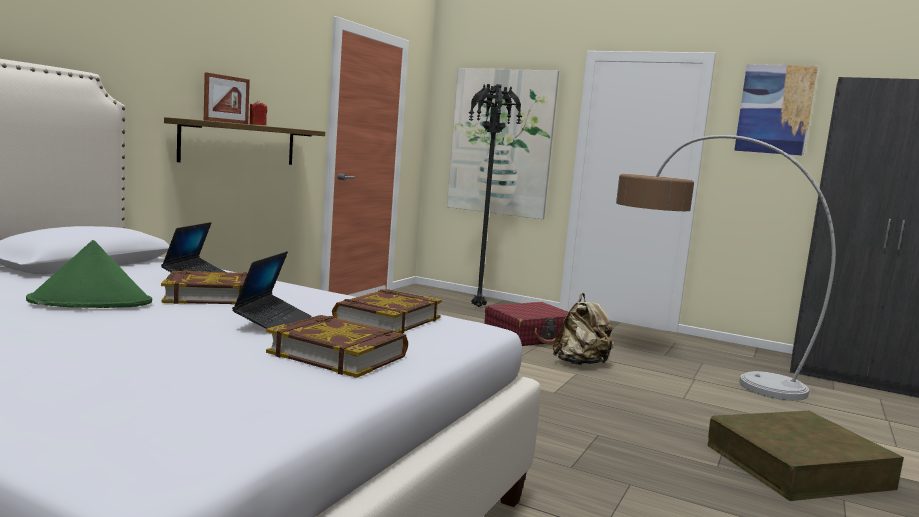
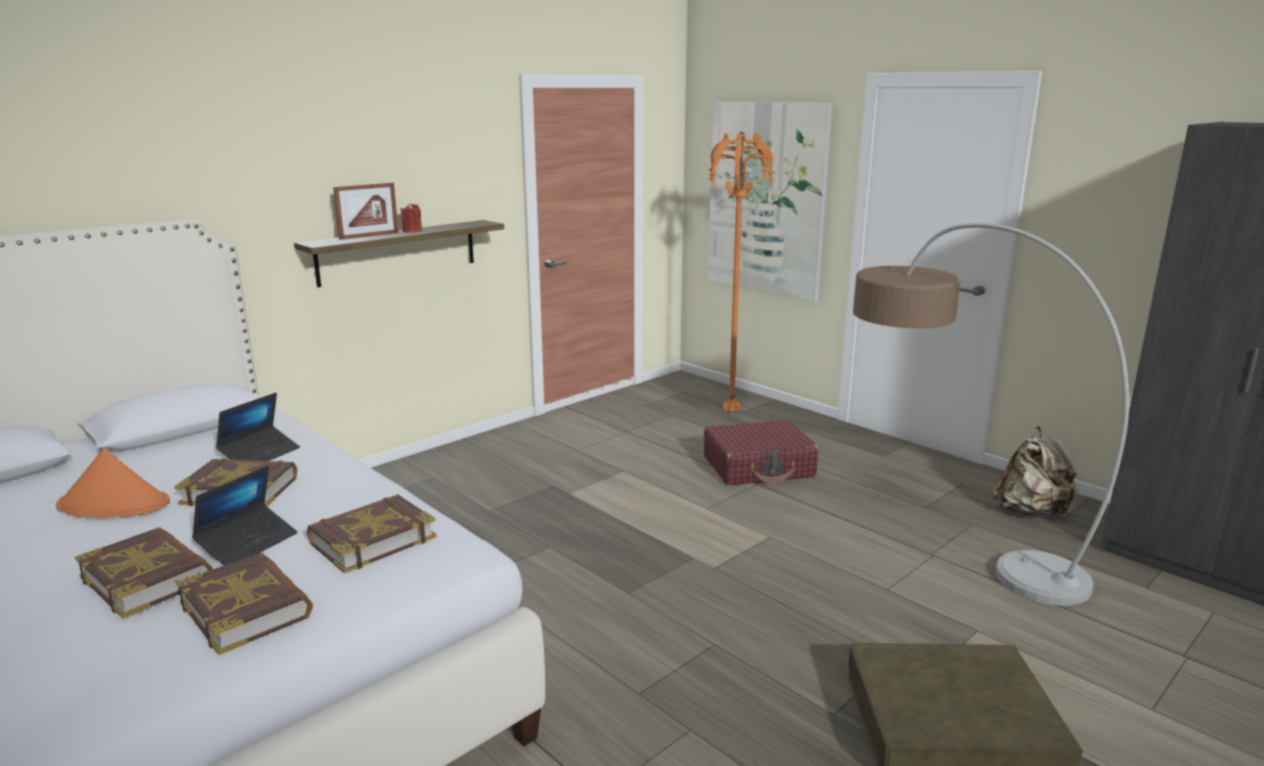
camera: 20 degrees right, 10 degrees up
(91, 302) = (114, 504): green hat -> orange hat
(209, 339) = (147, 578): none -> book
(477, 306) = (729, 412): black floor lamp -> orange floor lamp
(581, 363) = (790, 519): beige backpack -> beige backpack (1031, 512)
(775, 109) = (1126, 157): picture -> none

